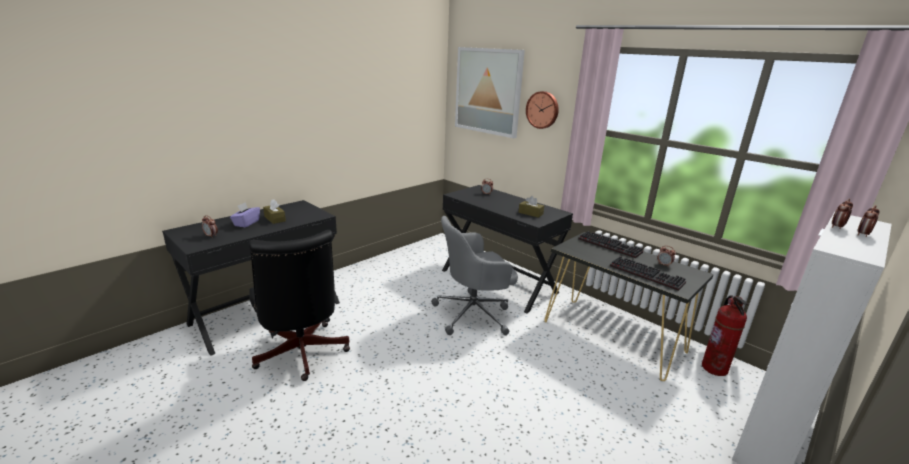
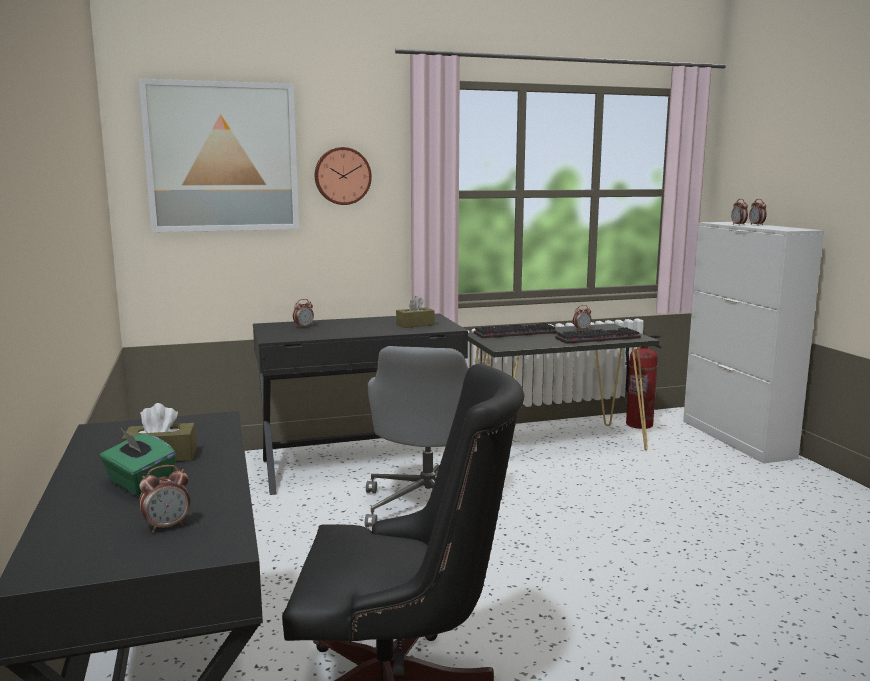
camera: 60 degrees left, 10 degrees down
(246, 223) = (139, 484): purple tissue box -> green tissue box

